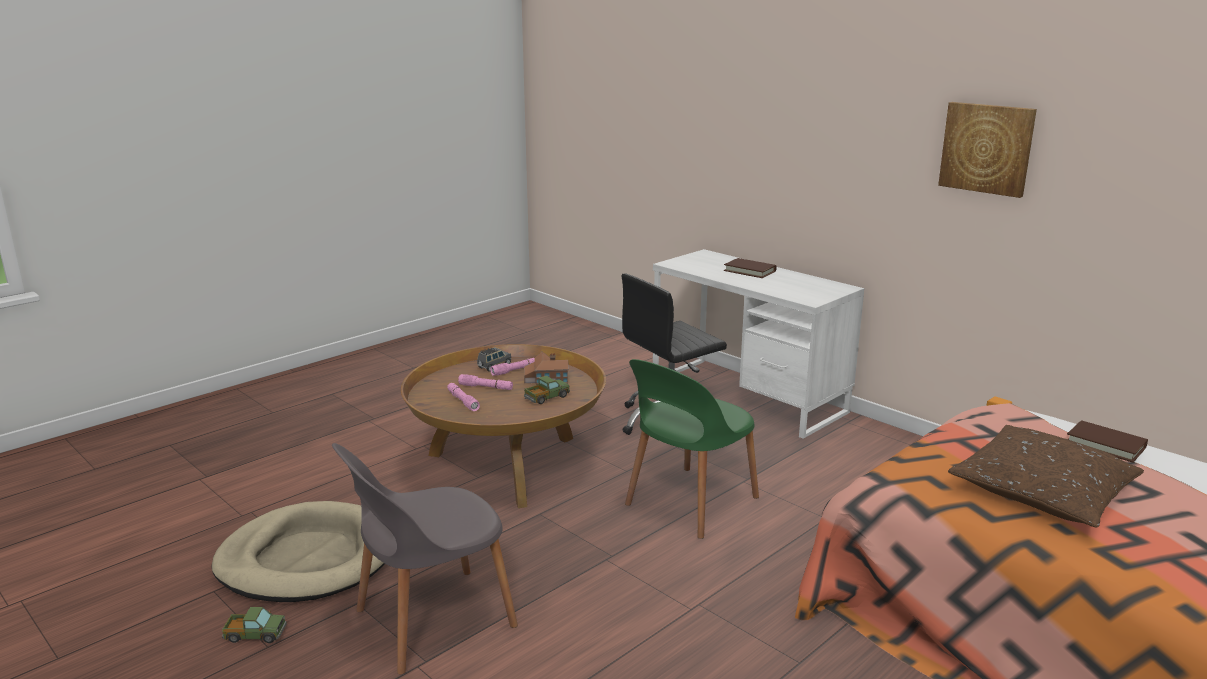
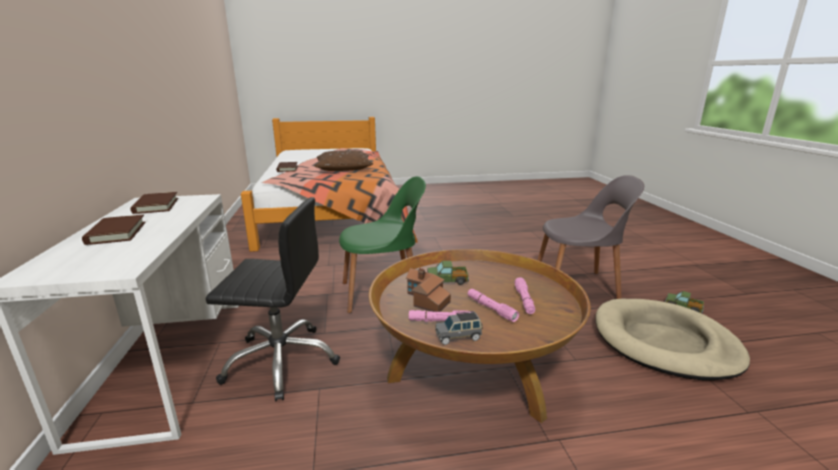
camera: 145 degrees left, 0 degrees up
(811, 287) = (156, 206): none -> brown book
(987, 148) = (141, 48): picture -> none

